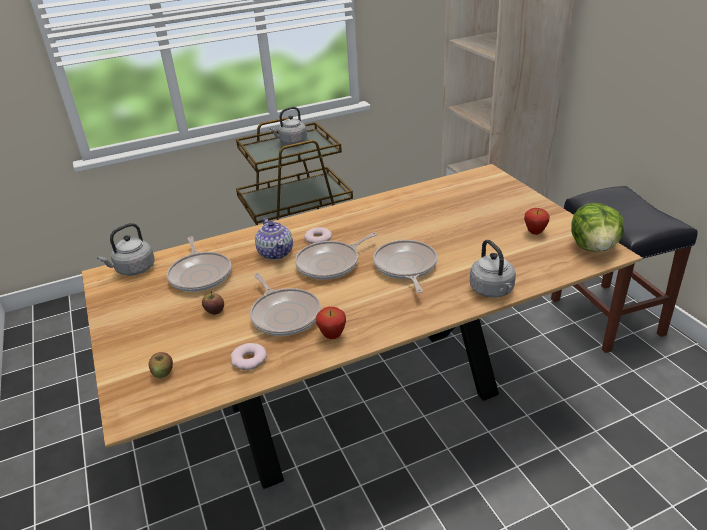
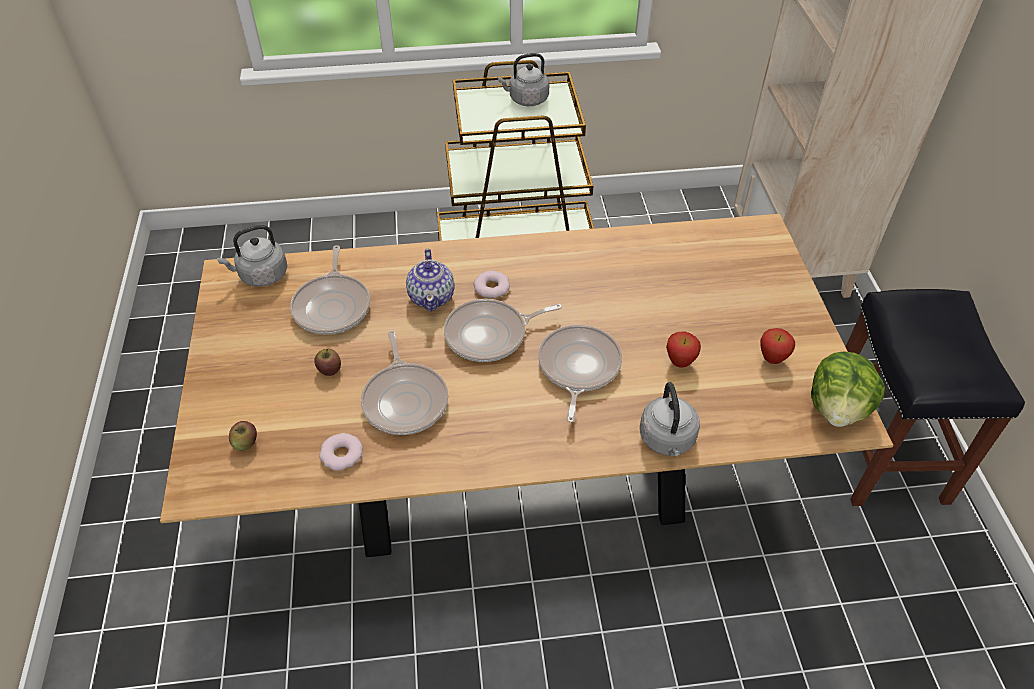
camera: 15 degrees right, 15 degrees up
(332, 336) = (446, 450): apple -> apple (680, 362)

